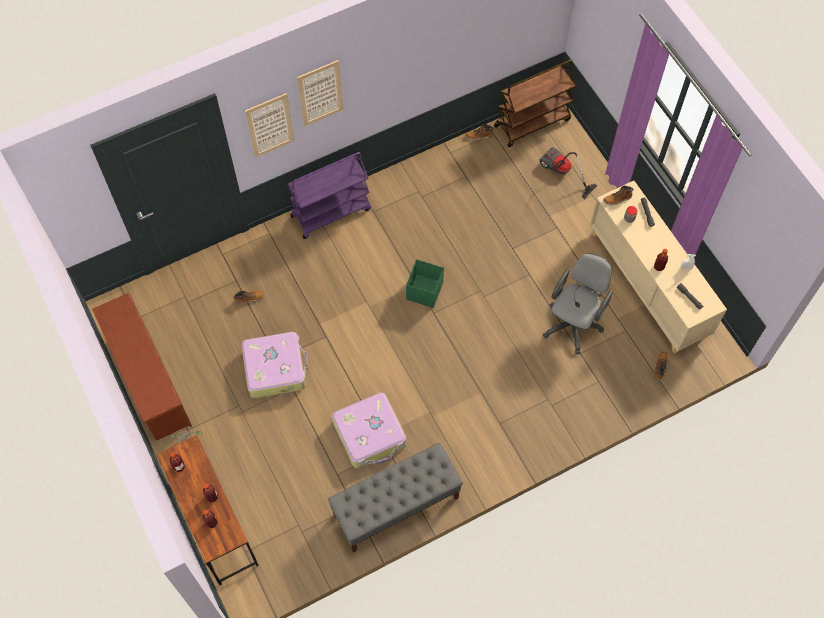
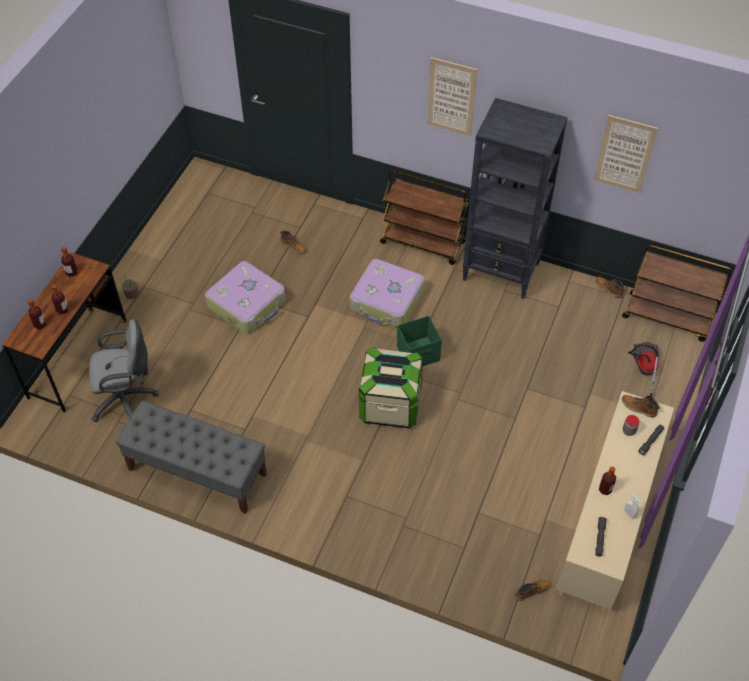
camera: 50 degrees right, 10 degrees down
(148, 381) = (163, 235): brown shoe rack -> none
(270, 125) = (394, 95): picture -> picture (624, 154)
(331, 212) = (424, 243): purple cart -> brown cart
(370, 434) = (247, 407): suitcase -> suitcase (387, 301)
(404, 185) = (501, 272): none -> black bookcase
(451, 341) = (390, 405): none -> storage box
(574, 322) = (504, 486): grey office chair -> grey office chair (127, 399)

